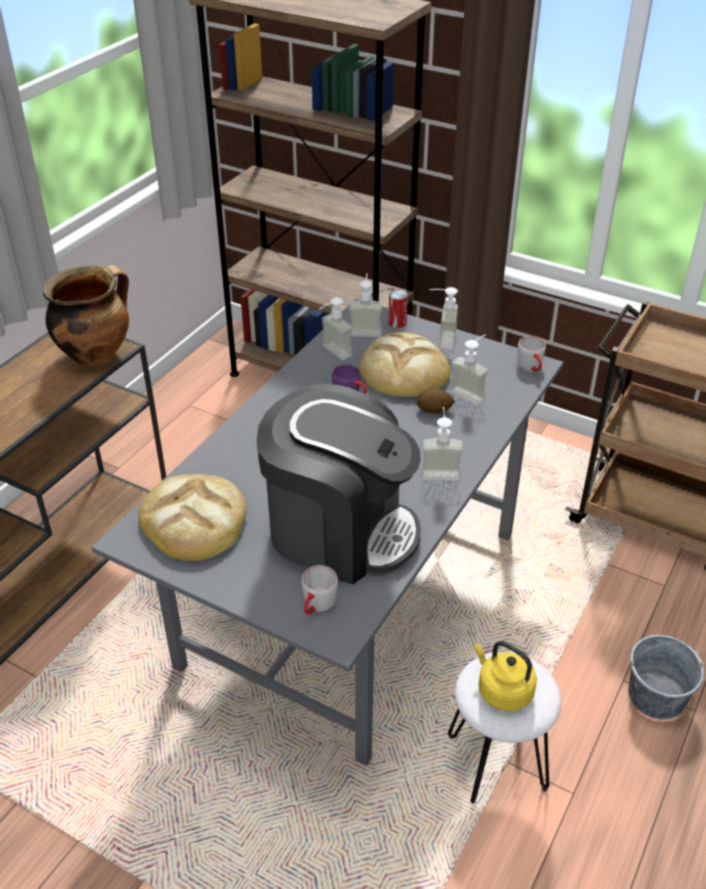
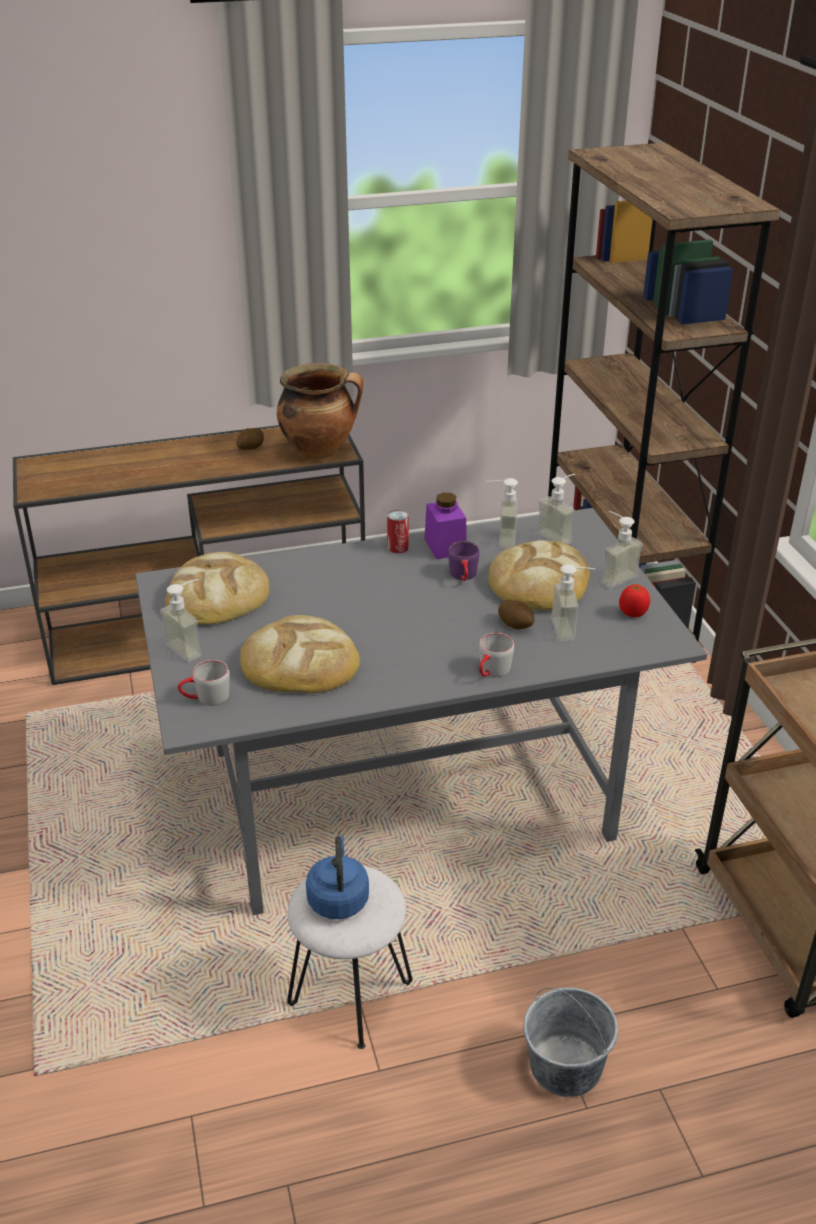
camera: 45 degrees right, 5 degrees down
(29, 382) = (250, 448): none -> potato
(304, 380) = (445, 546): none -> purple jar
(340, 530) = (299, 662): coffee machine -> bread
(397, 322) = (597, 543): can -> can (398, 547)
(440, 470) = (444, 669): soap dispenser -> soap dispenser (190, 646)
(488, 359) = (632, 614): none -> tomato
(502, 691) = (338, 898): yellow kettle -> blue kettle
(531, 367) = (664, 641): grey mug -> grey mug (492, 672)

